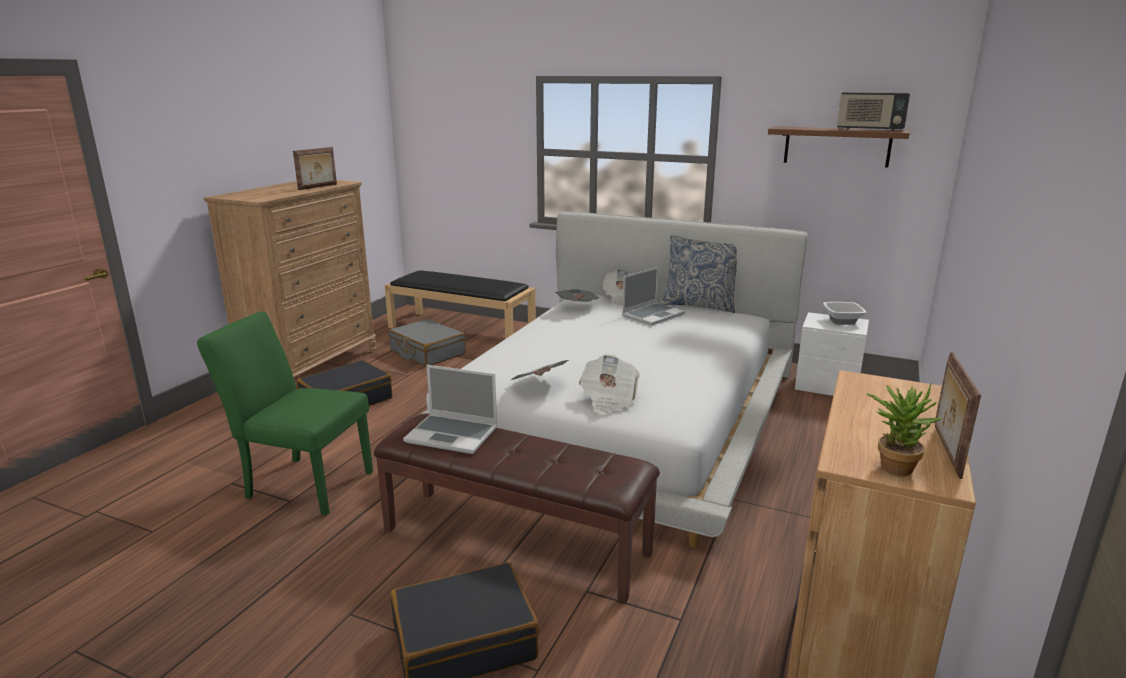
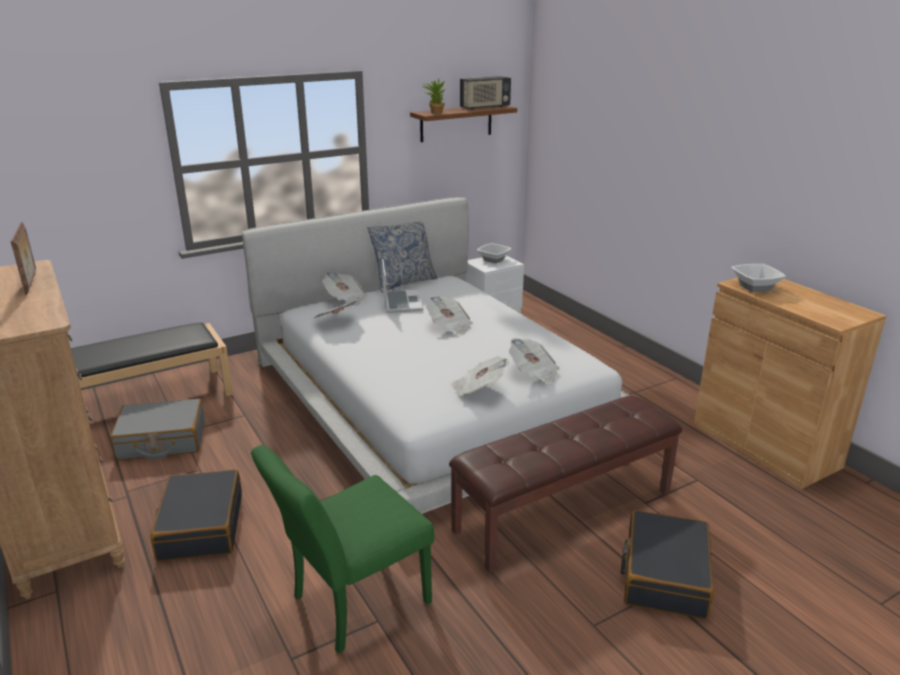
camera: 55 degrees left, 5 degrees up
(453, 435) = (521, 452): laptop -> none
(639, 343) = (449, 327): none -> newspaper
(874, 392) = (755, 287): none -> bowl
(893, 465) = (844, 315): potted plant -> potted plant (434, 112)
(945, 451) = (834, 300): picture frame -> none

